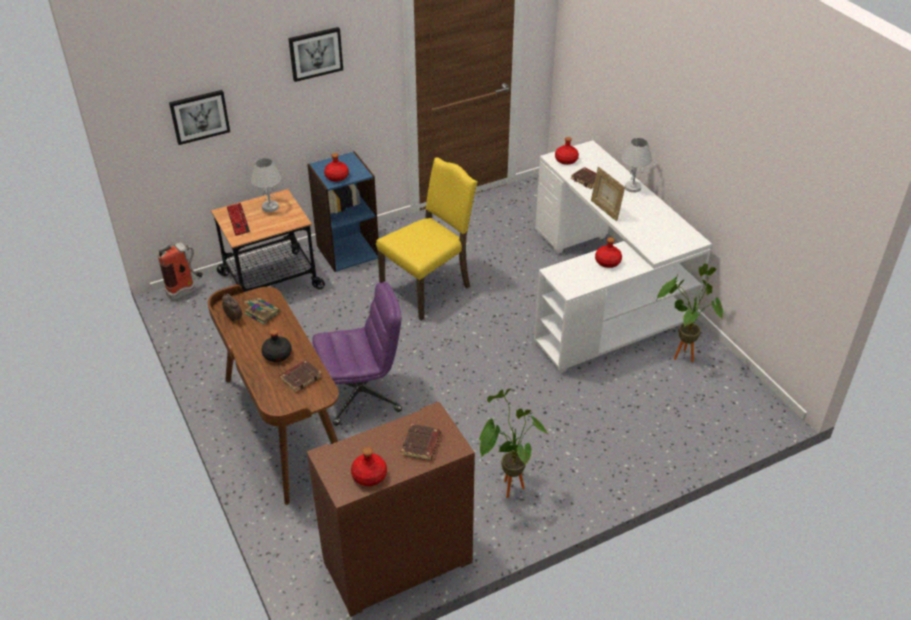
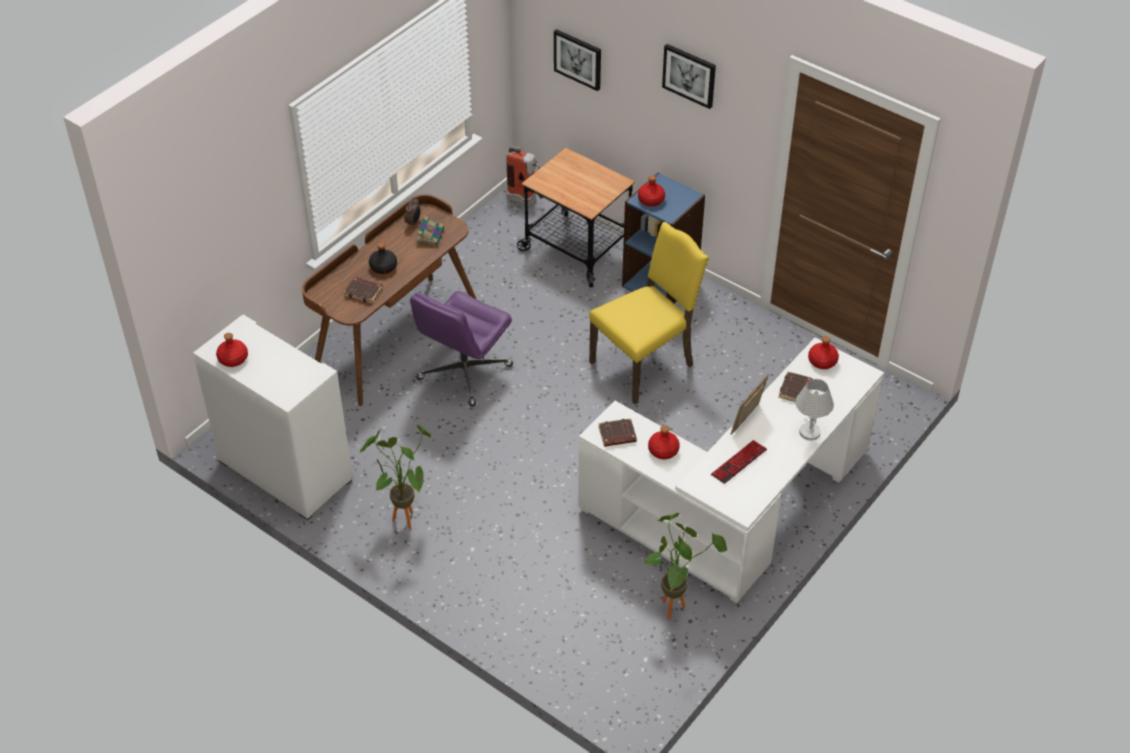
camera: 65 degrees right, 5 degrees up
(238, 220) = (562, 170): keyboard -> keyboard (738, 462)
(270, 207) = (596, 181): white table lamp -> none
(362, 395) = (464, 373): purple office chair -> purple office chair turned 75 degrees clockwise
(397, 563) = (284, 471): brown cabinet -> white cabinet
(421, 445) = (280, 377): brown book -> brown book (617, 435)
(428, 288) = (645, 364): yellow chair -> yellow chair turned 60 degrees counterclockwise

